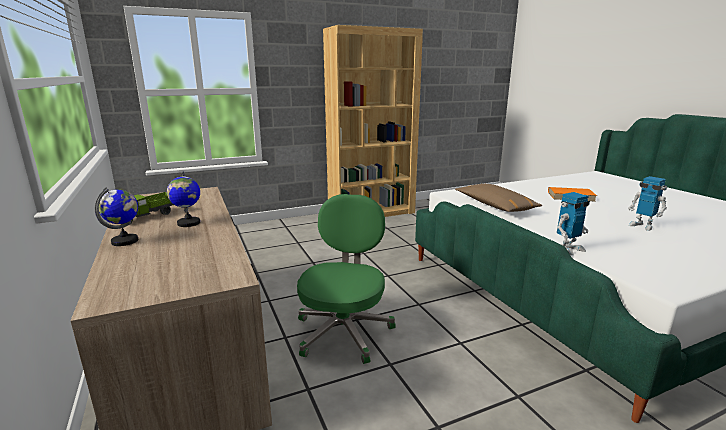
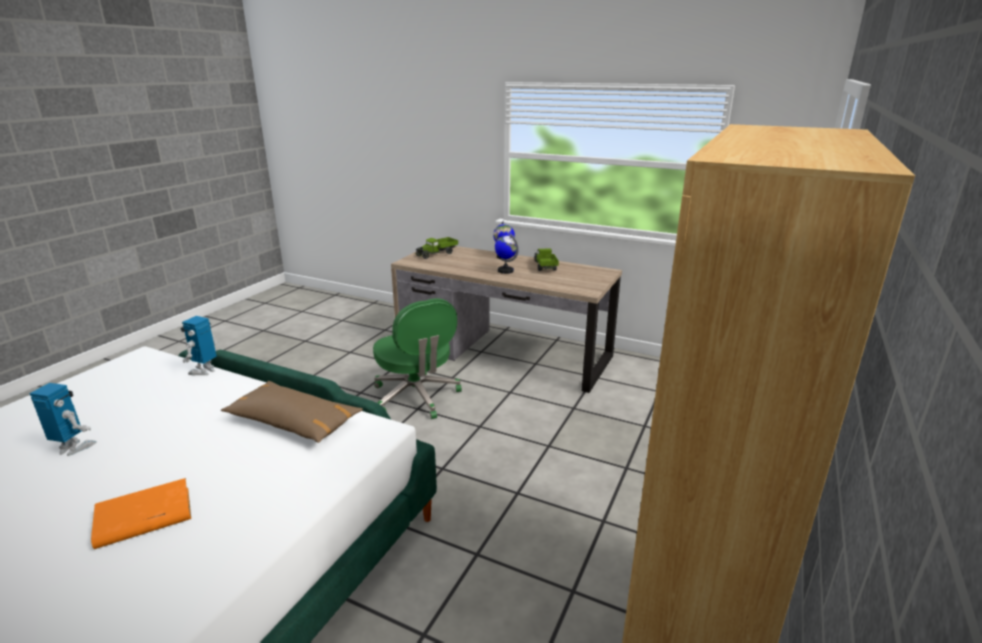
camera: 140 degrees right, 5 degrees up
(159, 280) = (437, 254): none -> toy truck

